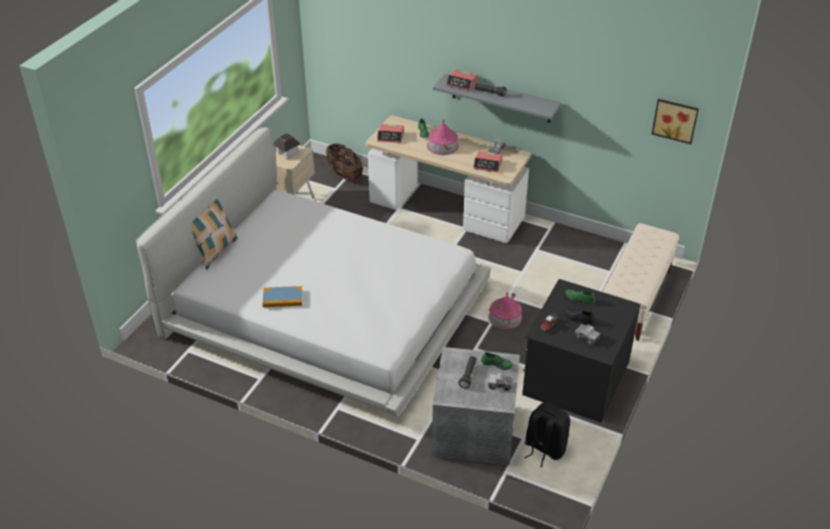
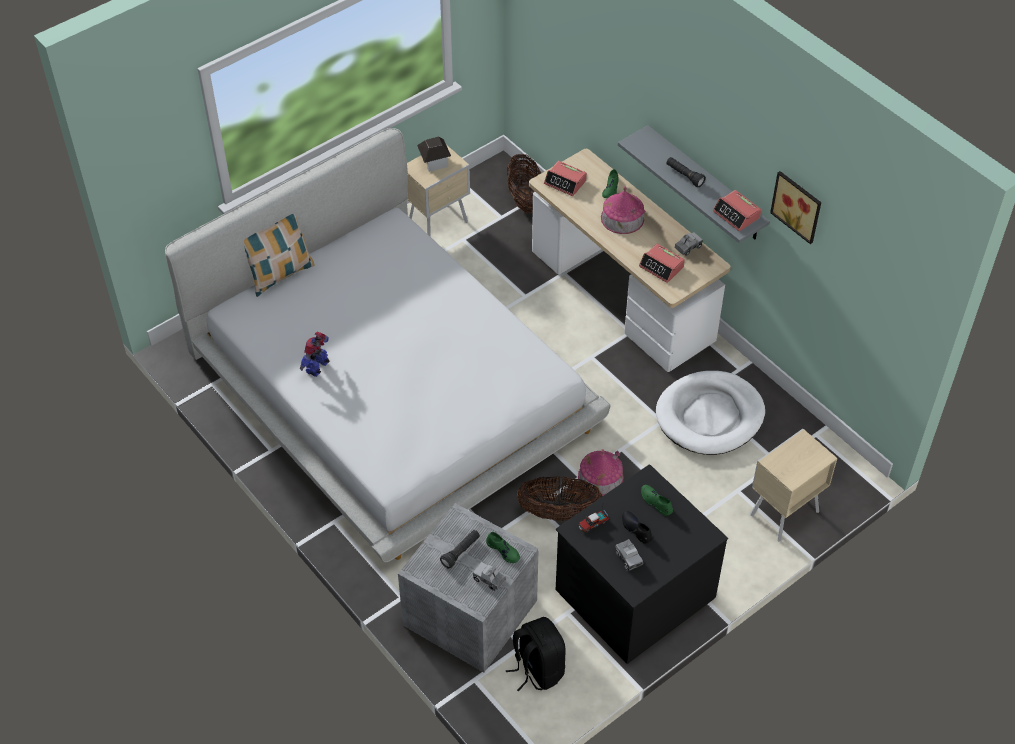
camera: 25 degrees right, 10 degrees up
(282, 298) = (318, 367): book -> toy robot
(462, 84) = (658, 149): alarm clock -> alarm clock (736, 215)
(492, 348) = (558, 513): none -> basket
(550, 260) = (710, 416): none -> white dog bed
(634, 299) = (782, 514): beige bench -> beige nightstand
(675, 120) = (894, 304): picture -> picture (798, 205)

